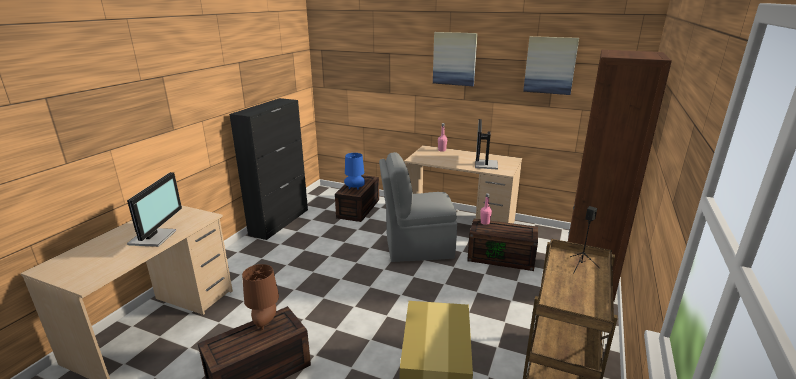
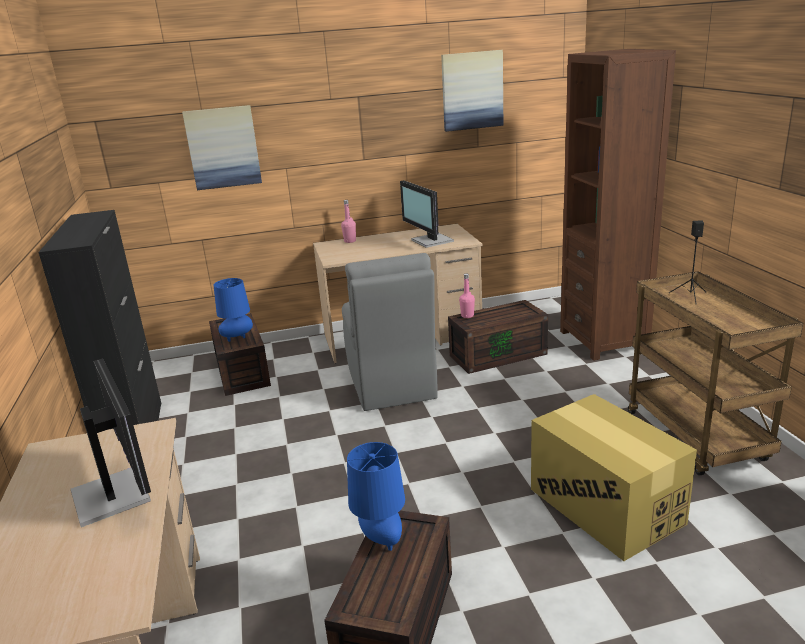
camera: 35 degrees left, 0 degrees up
(265, 322) = (380, 540): brown table lamp -> blue table lamp
(417, 248) = (391, 384): grey chair -> grey chair turned 60 degrees counterclockwise
(454, 58) = (341, 101): picture -> picture (223, 147)

